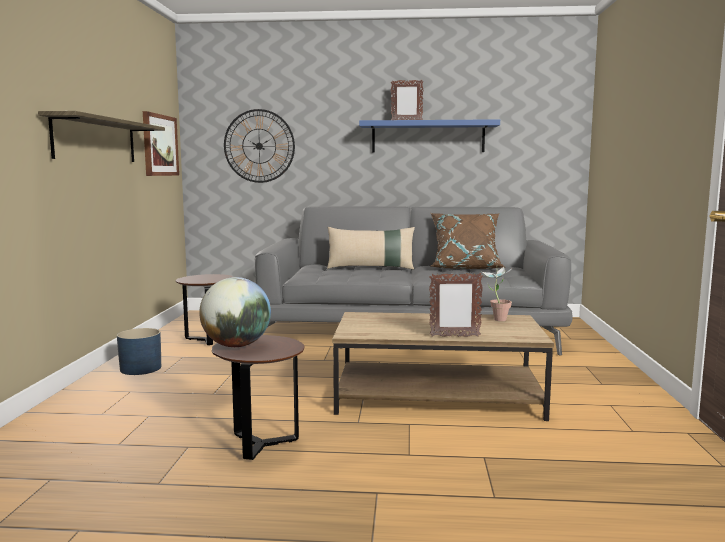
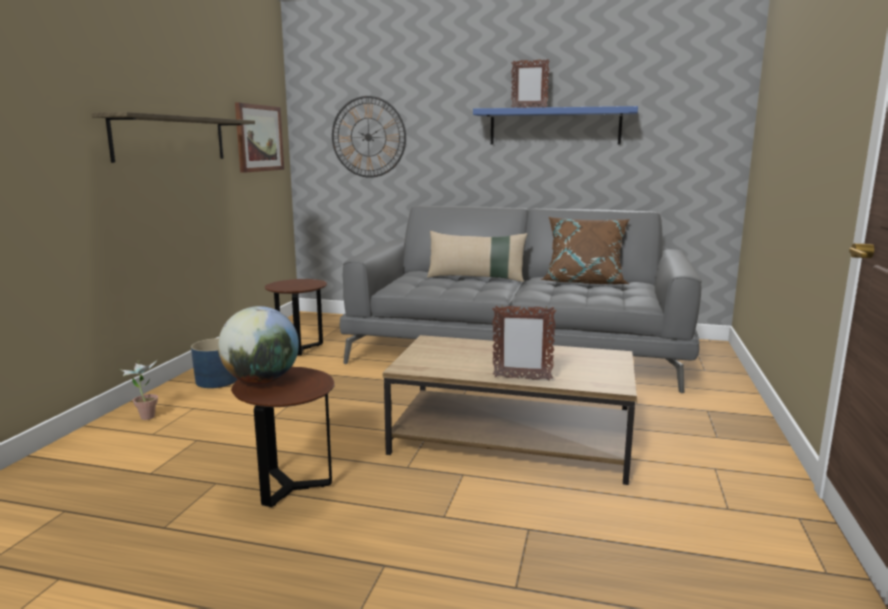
camera: 10 degrees right, 5 degrees up
(495, 319) = (586, 355): potted plant -> potted plant (145, 415)

